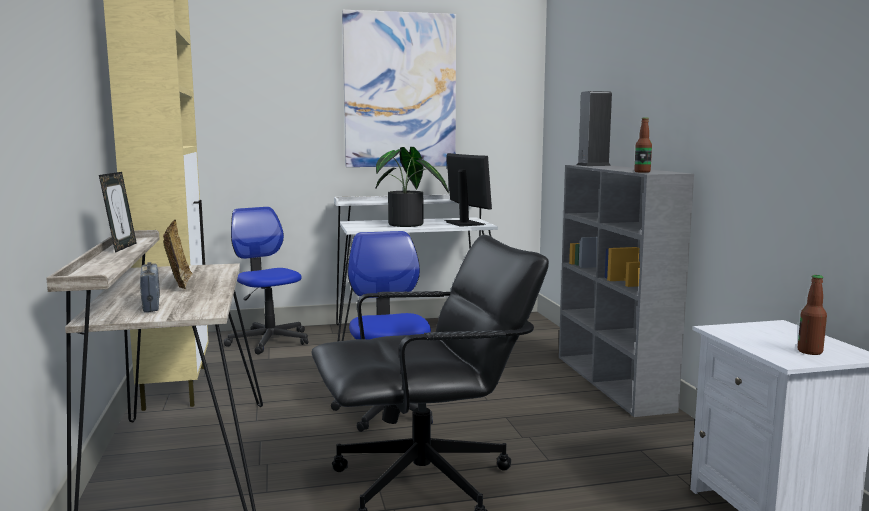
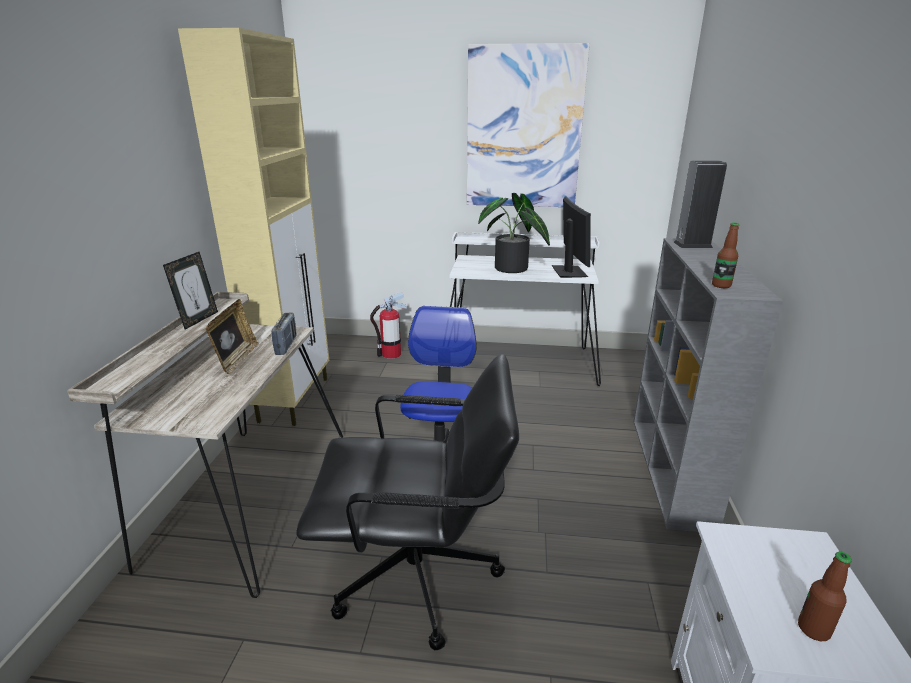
camera: 20 degrees right, 15 degrees up
(151, 305) = (181, 399): radio -> radio (286, 345)
(269, 341) = (391, 354): office chair -> fire extinguisher

